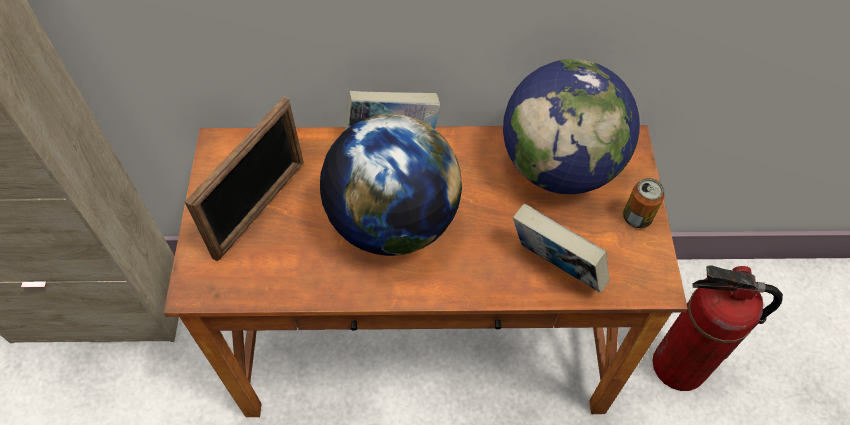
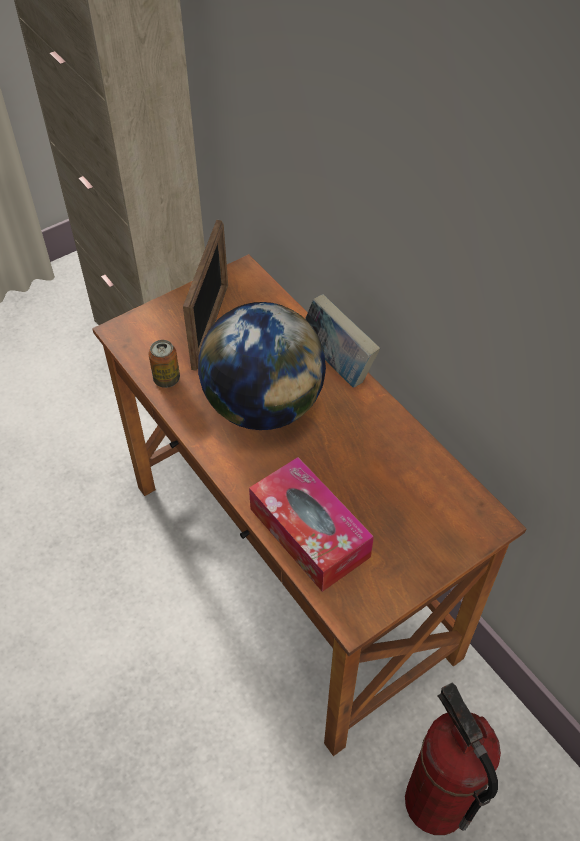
camera: 55 degrees right, 5 degrees down
(260, 208) = (210, 326): picture frame -> picture frame turned 75 degrees counterclockwise
(555, 268) = (309, 532): book -> tissue box
(560, 166) = (415, 485): globe -> none
(637, 217) = (412, 568): can -> can (166, 379)

